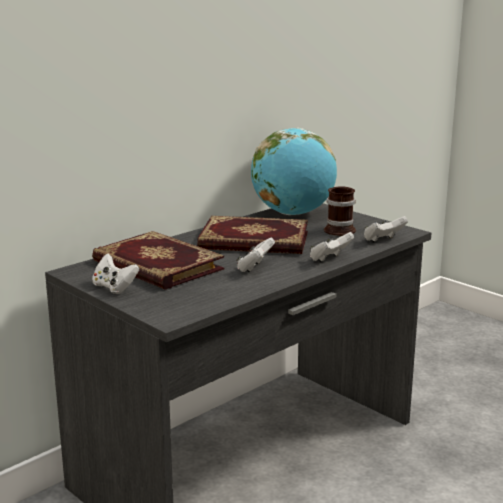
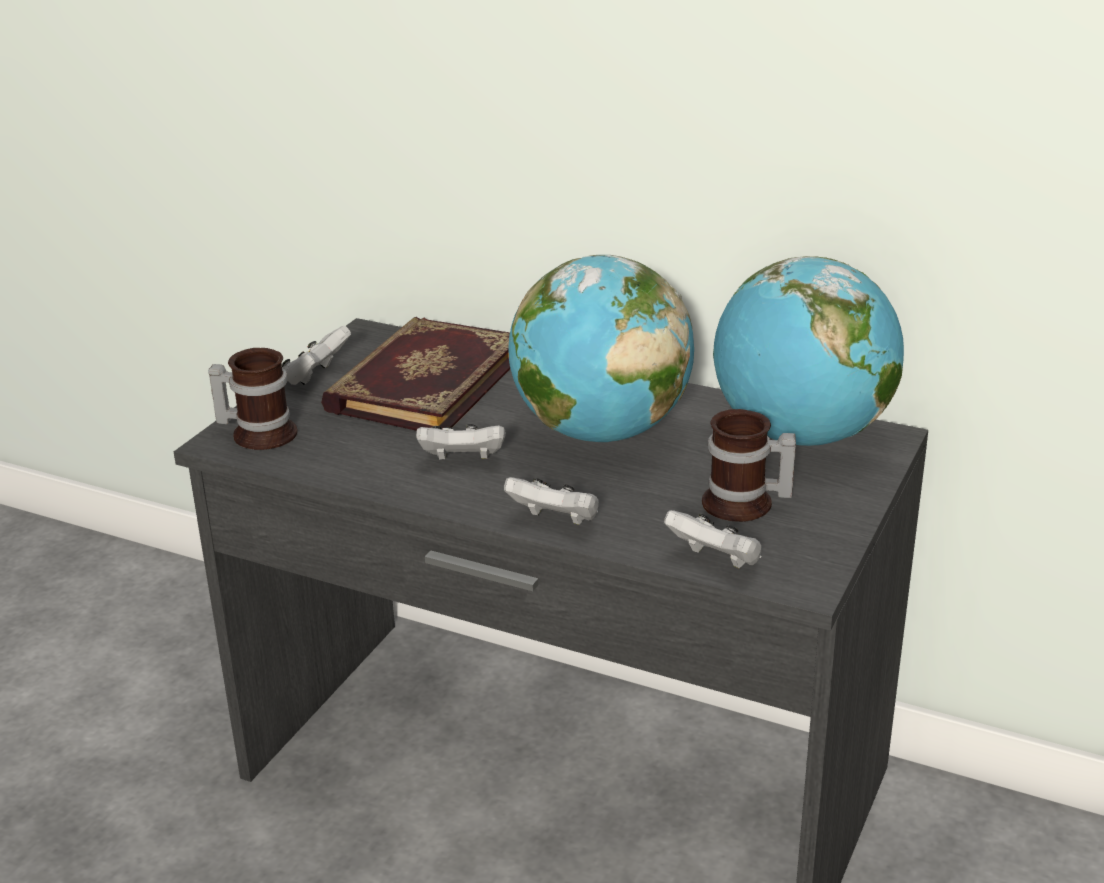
camera: 70 degrees right, 10 degrees up
(170, 308) = (259, 432): none -> mug
(254, 241) = (600, 432): book -> globe

